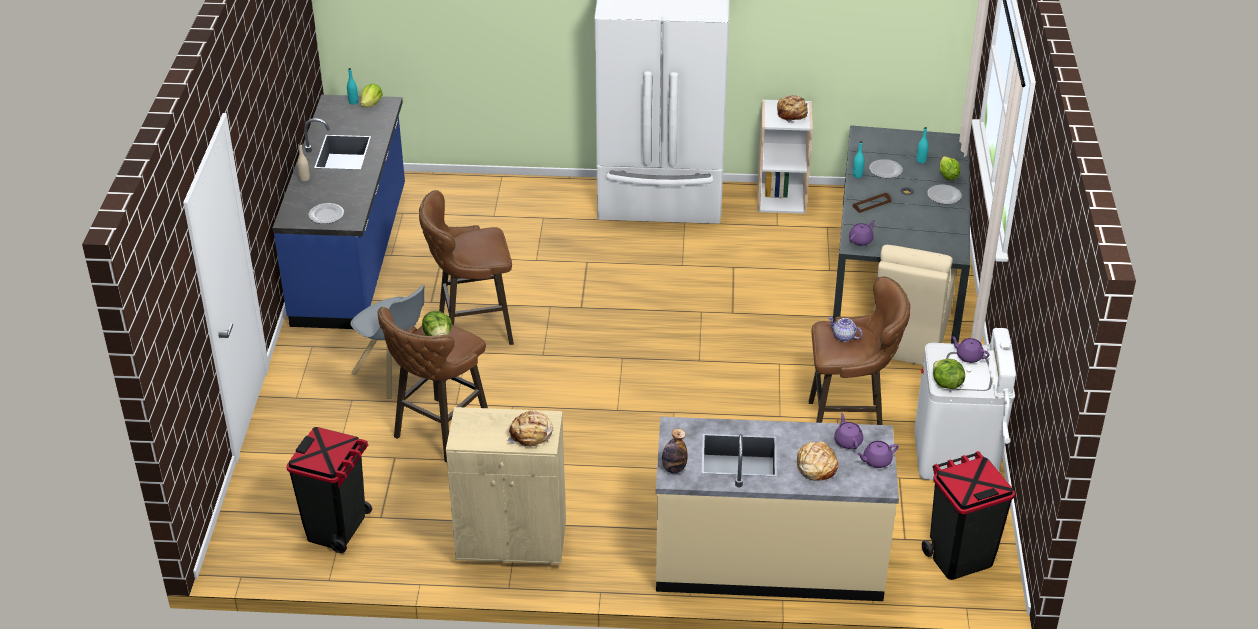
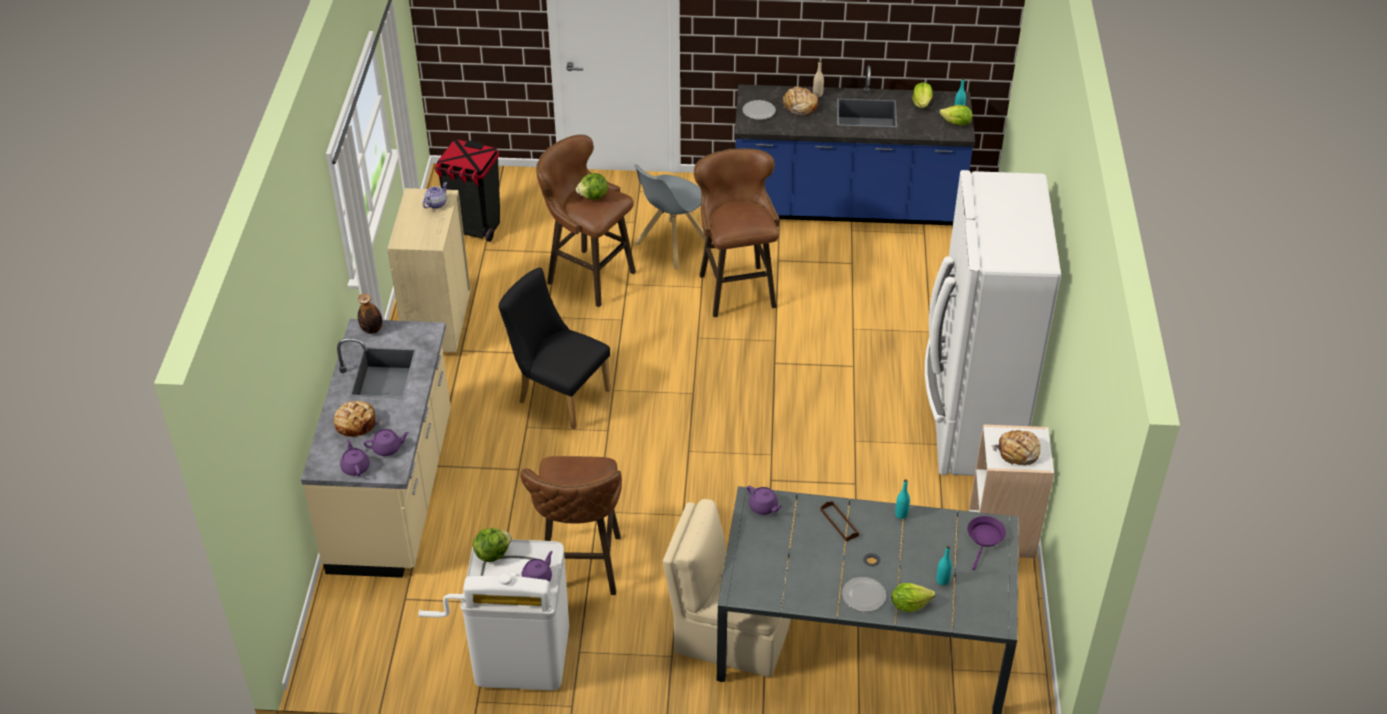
camera: 90 degrees right, 5 degrees up
(335, 120) = (921, 103): none -> lettuce
(531, 435) = (413, 233): bread -> bread (799, 106)
(624, 447) = (558, 394): none -> black chair
(843, 337) = (574, 472): teapot -> teapot (436, 204)
(875, 140) = (984, 538): none -> purple frying pan
(885, 170) = (915, 542): plate -> none
(959, 557) = (371, 641): black trash can -> none

